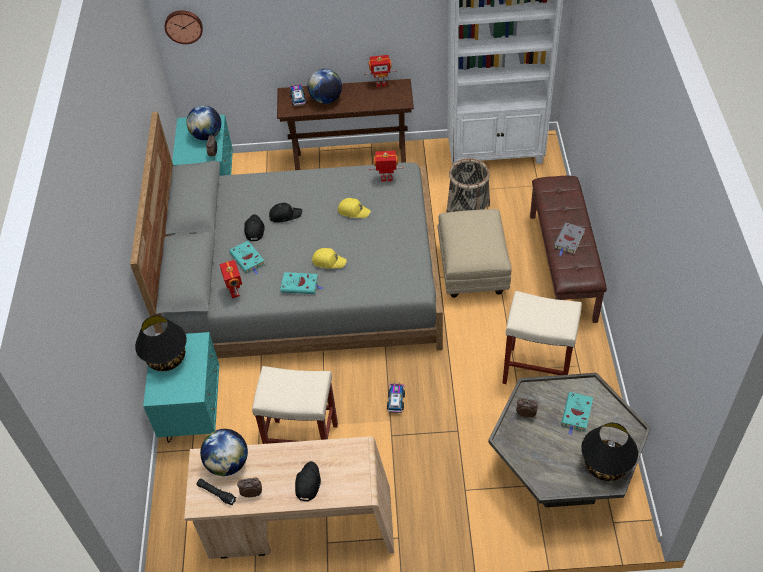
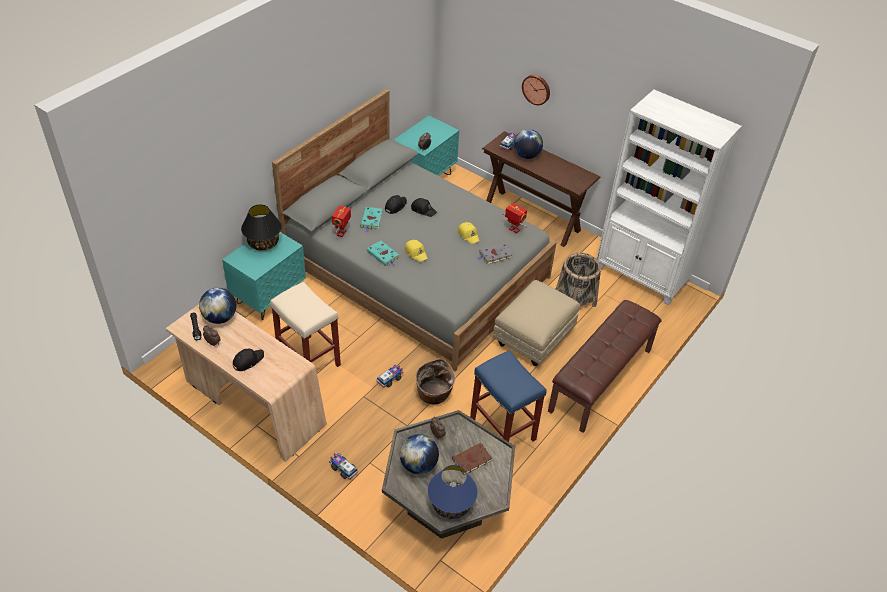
camera: 35 degrees right, 5 degrees down
(183, 26) = (456, 47): wall clock -> wall clock (536, 89)
(207, 135) = (433, 136): globe -> globe (418, 465)
(381, 84) = (575, 168): toy robot -> none
(449, 515) = (343, 468): none -> toy truck
(450, 385) = (434, 395): none -> basket
(535, 370) = (501, 429): beige stool -> blue stool
(569, 241) = (599, 353): grey book -> grey book (494, 255)
(577, 414) = (471, 461): turquoise book -> brown book
(606, 465) = (451, 505): black table lamp -> blue table lamp

